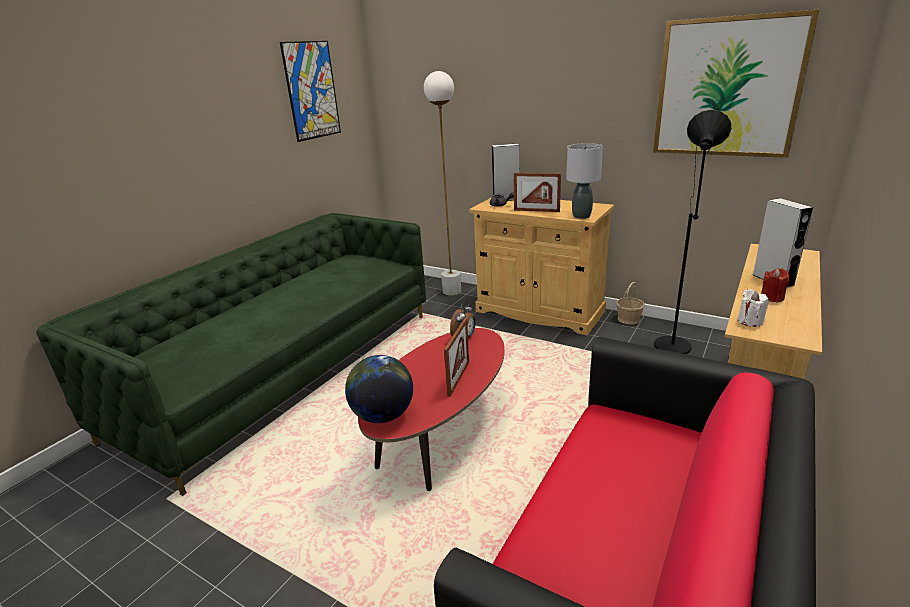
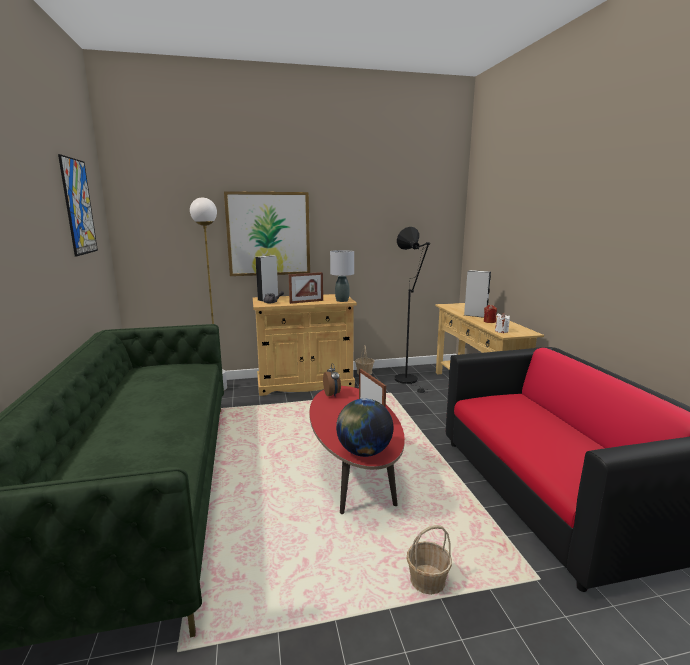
camera: 45 degrees left, 10 degrees down
(349, 576) = (427, 581): none -> basket
(727, 88) = (404, 216): picture -> picture (268, 234)

